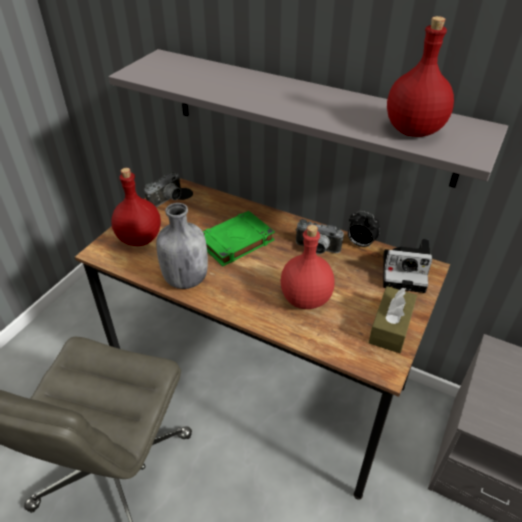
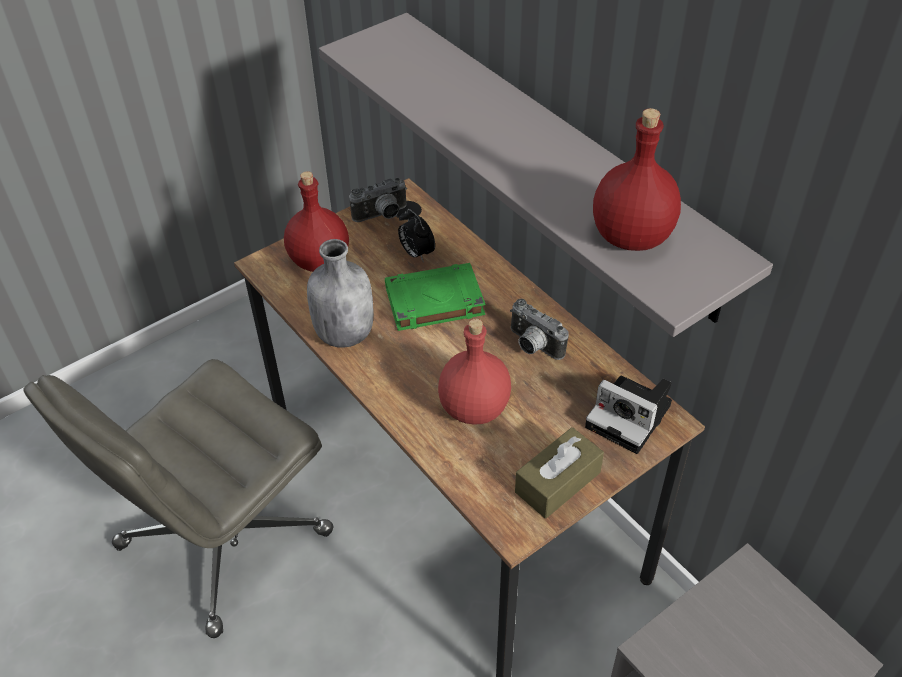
camera: 25 degrees right, 5 degrees up
(360, 244) = (597, 357): alarm clock -> alarm clock (416, 253)

